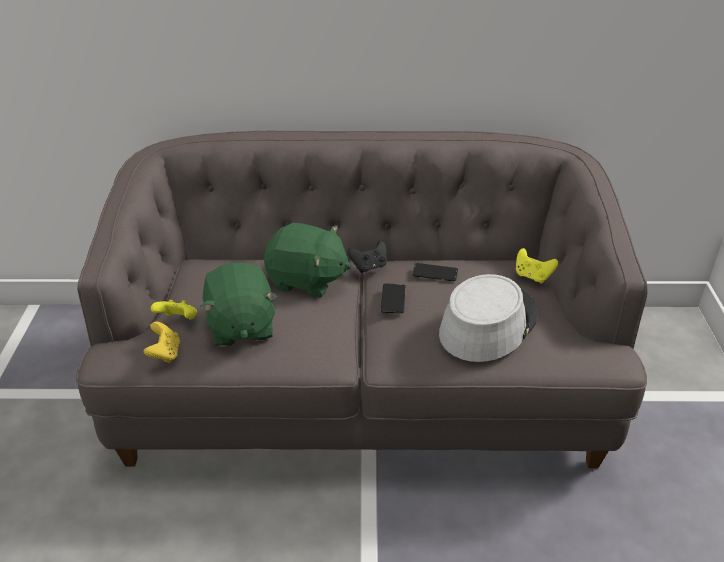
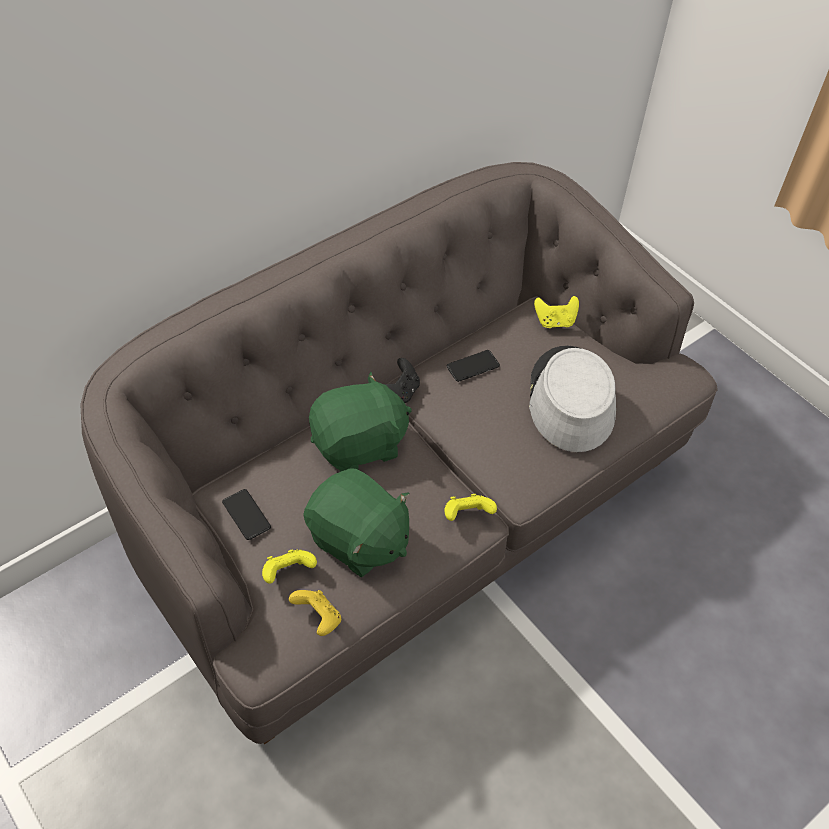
camera: 40 degrees left, 15 degrees up
(330, 354) = (467, 515): none -> yellow game controller
(393, 299) = (464, 419): phone -> phone (246, 515)

